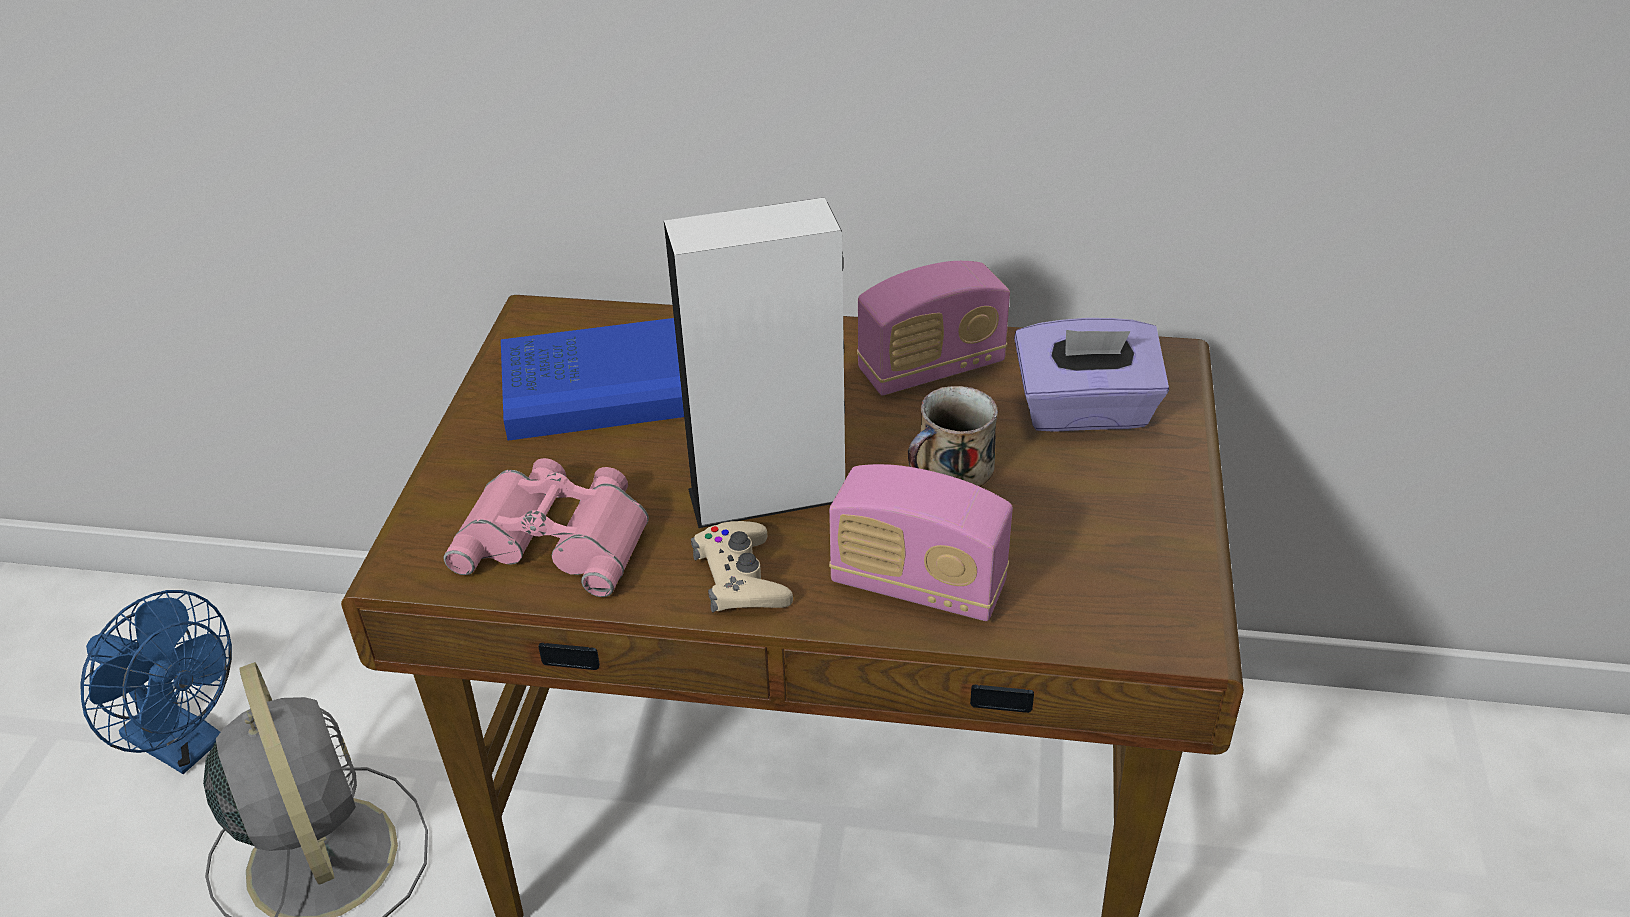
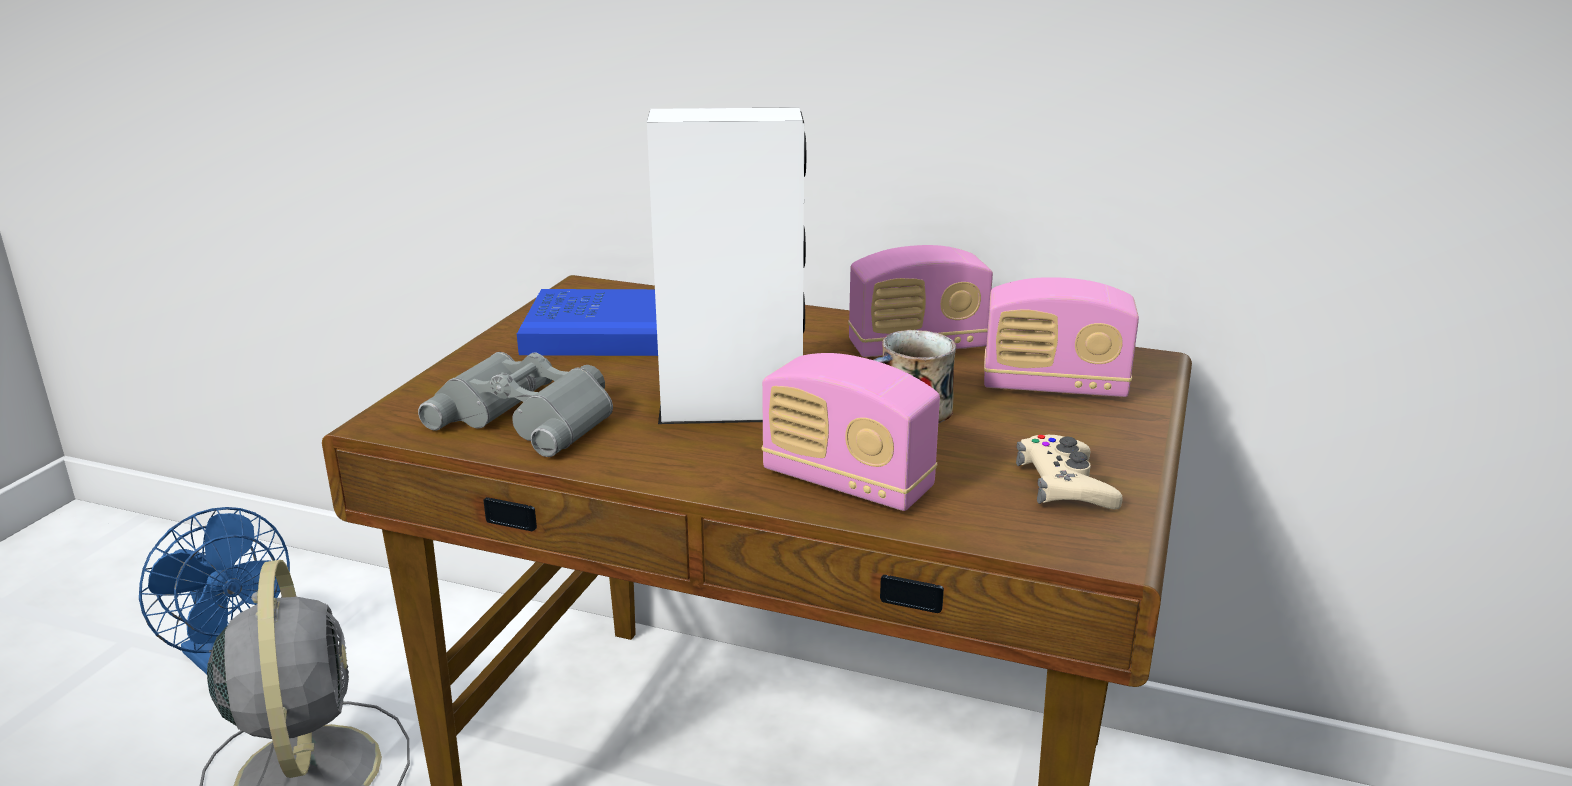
camera: 10 degrees right, 15 degrees down
(558, 536) = (530, 416): pink binoculars -> grey binoculars
(741, 578) = (681, 459): beige game controller -> beige game controller (1065, 485)
(1085, 411) = (1054, 387): purple tissue box -> radio

